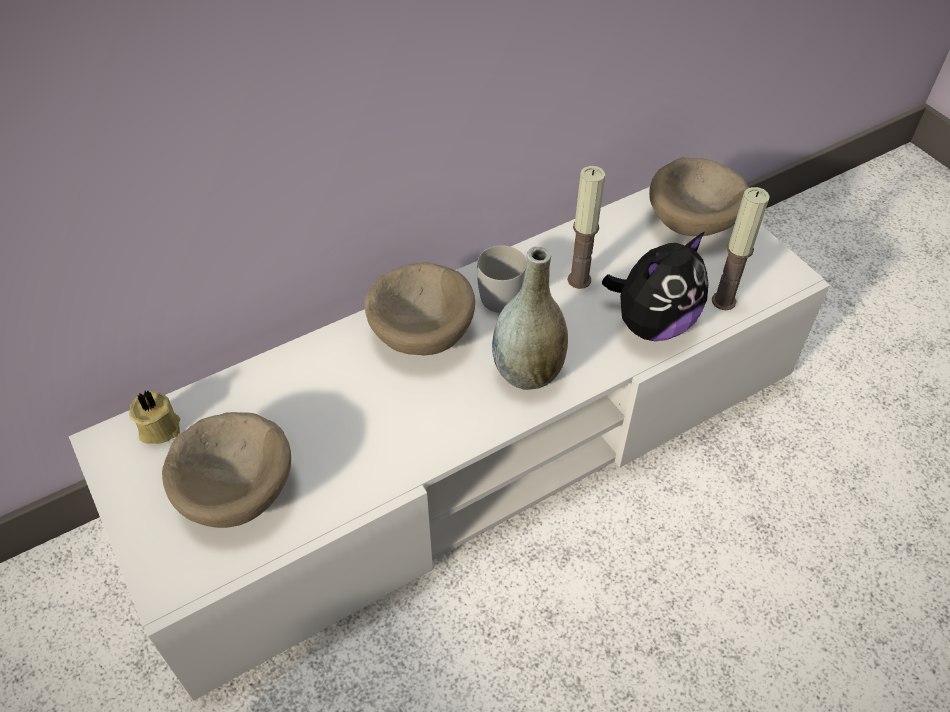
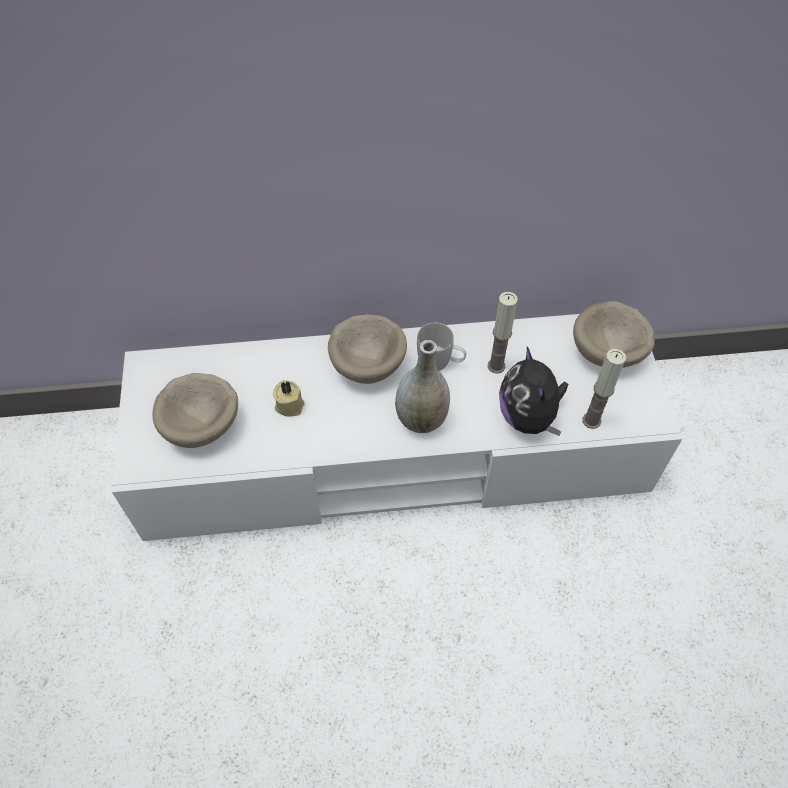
camera: 25 degrees right, 5 degrees up
(158, 427) = (177, 366): beige candle -> beige candle (289, 404)
(652, 323) = (528, 417): plush toy -> plush toy turned 90 degrees clockwise

